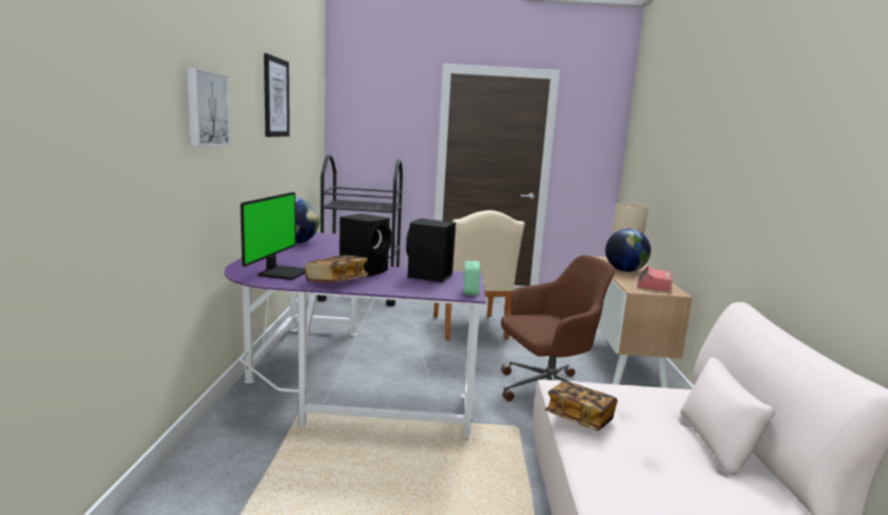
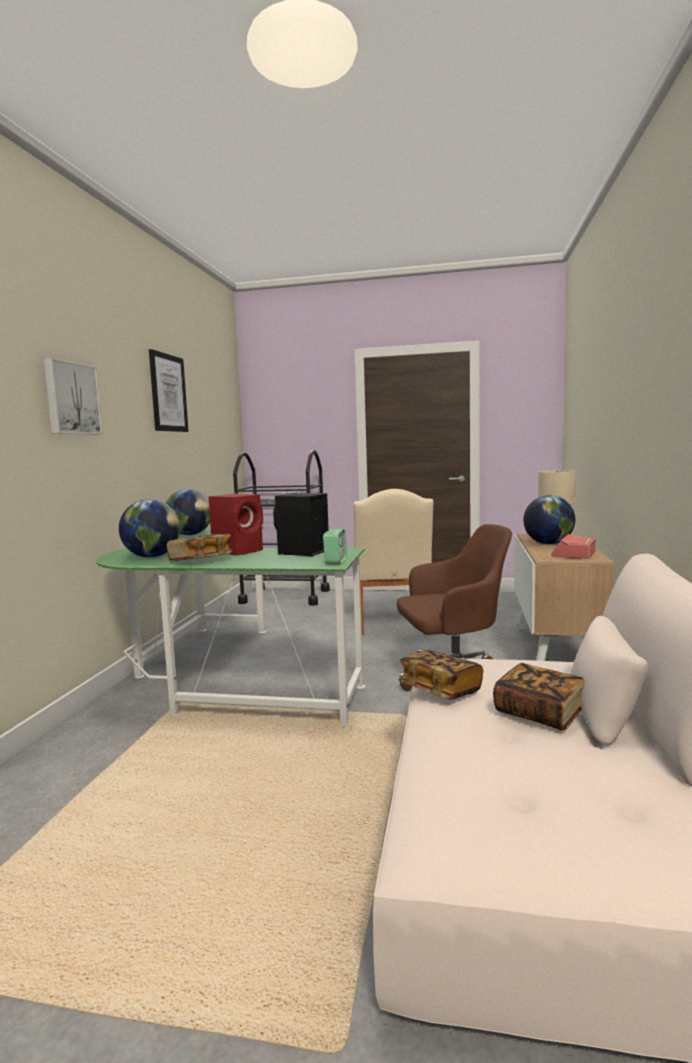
camera: 10 degrees right, 5 degrees down
(282, 273) = (152, 557): monitor -> globe
(335, 382) = (224, 676): purple desk -> green desk
(365, 270) = (239, 551): black speaker -> red speaker
(671, 443) = (540, 713): none -> book

